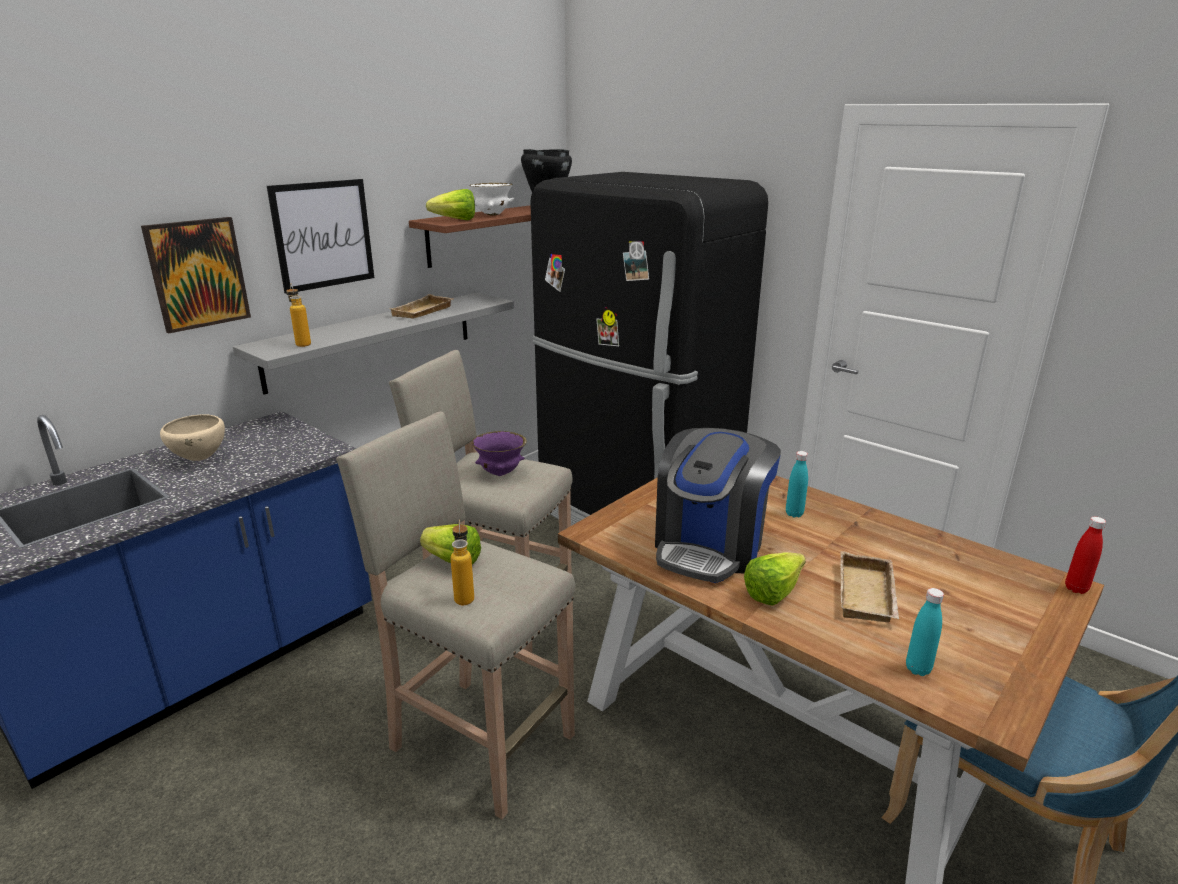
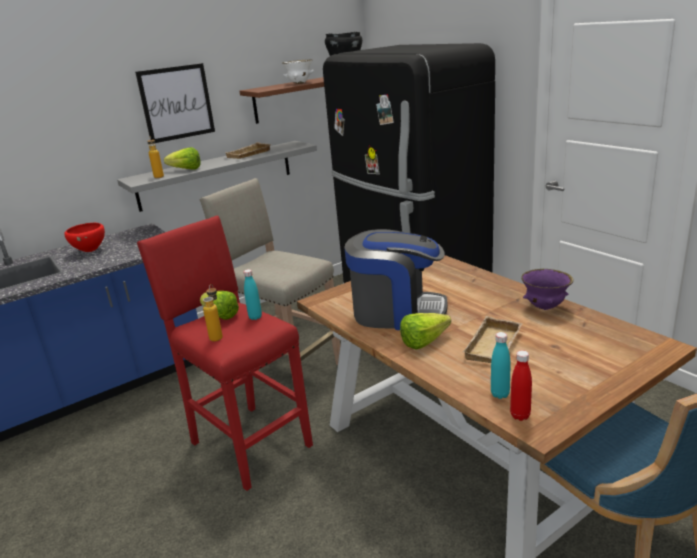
camera: 15 degrees right, 0 degrees up
(197, 274) = (91, 131): picture -> none
(200, 459) = (90, 251): beige bowl -> red bowl
(451, 220) = (267, 88): lettuce -> lettuce (183, 170)
(479, 740) = (249, 443): beige stool -> red stool
(500, 473) = (280, 263): purple bowl -> purple bowl (545, 307)
(710, 547) = (397, 312): coffee machine -> coffee machine turned 120 degrees counterclockwise
(794, 514) = (473, 292): turquoise bottle -> turquoise bottle (255, 317)
(1076, 588) = (669, 349): red bottle -> red bottle (520, 415)

